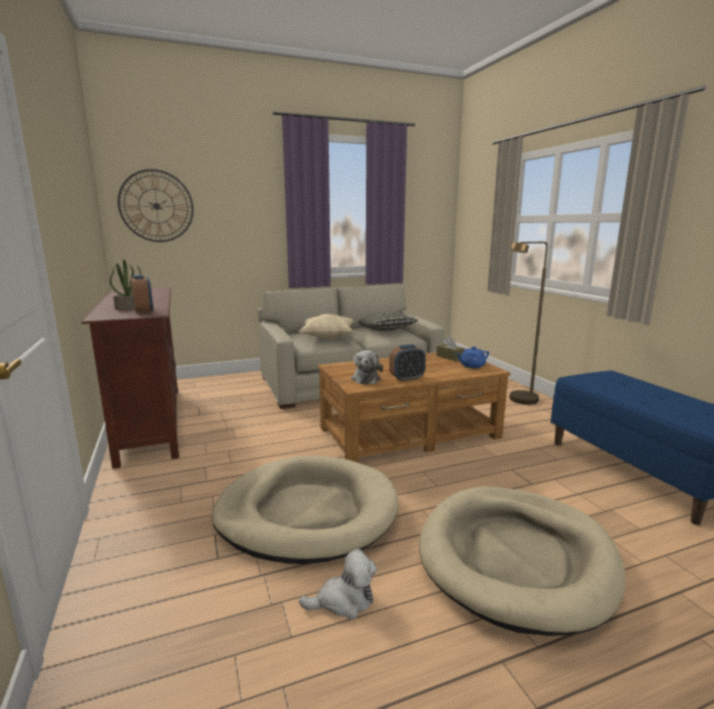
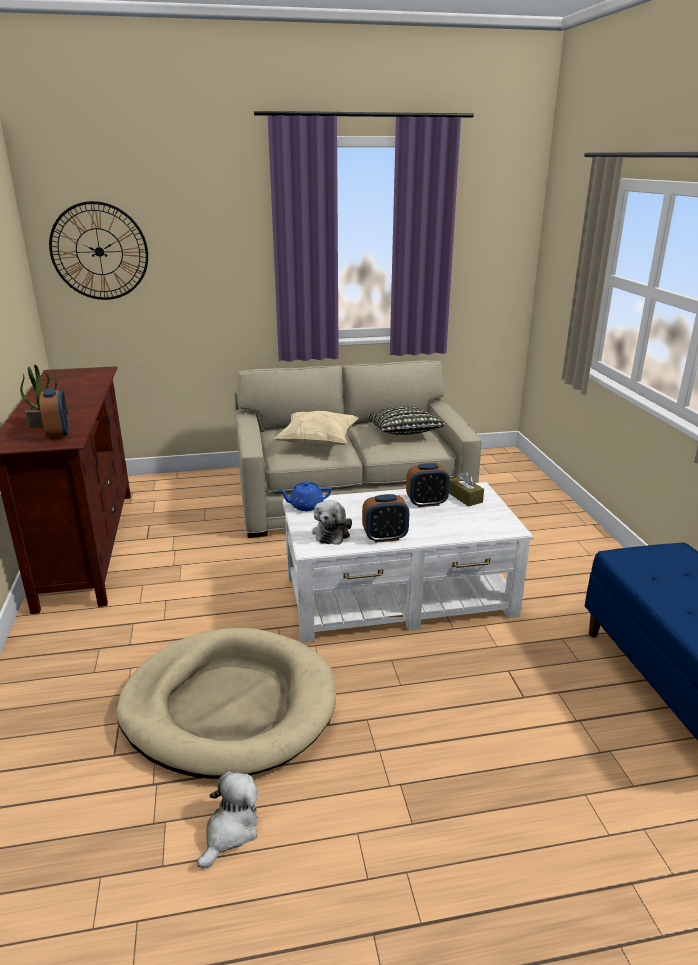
camera: 10 degrees right, 10 degrees up
(343, 601) = (230, 831): plush toy -> plush toy turned 60 degrees counterclockwise
(410, 433) = (399, 595): brown coffee table -> white coffee table
(425, 361) = (426, 503): none -> alarm clock
(471, 366) = (486, 518): blue teapot -> blue teapot (305, 506)
(516, 558) = (451, 805): beige dog bed -> none
(519, 401) = (575, 553): brown floor lamp -> none

